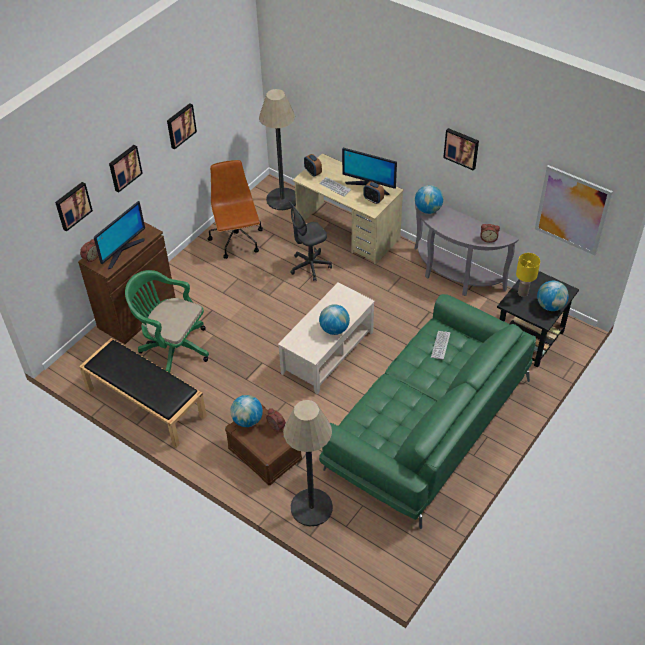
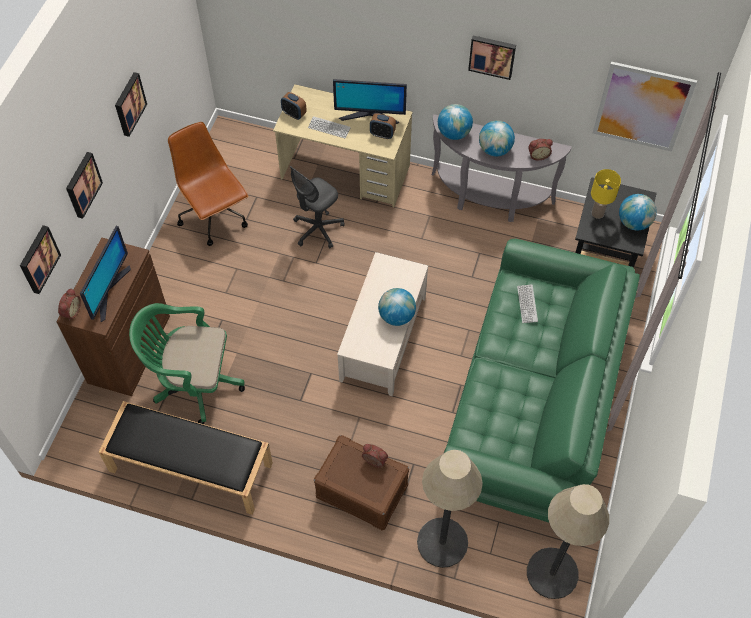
camera: 20 degrees left, 10 degrees up
(247, 420) = (337, 463): globe -> globe (495, 150)
(282, 199) = (248, 146): floor lamp -> floor lamp (552, 573)

